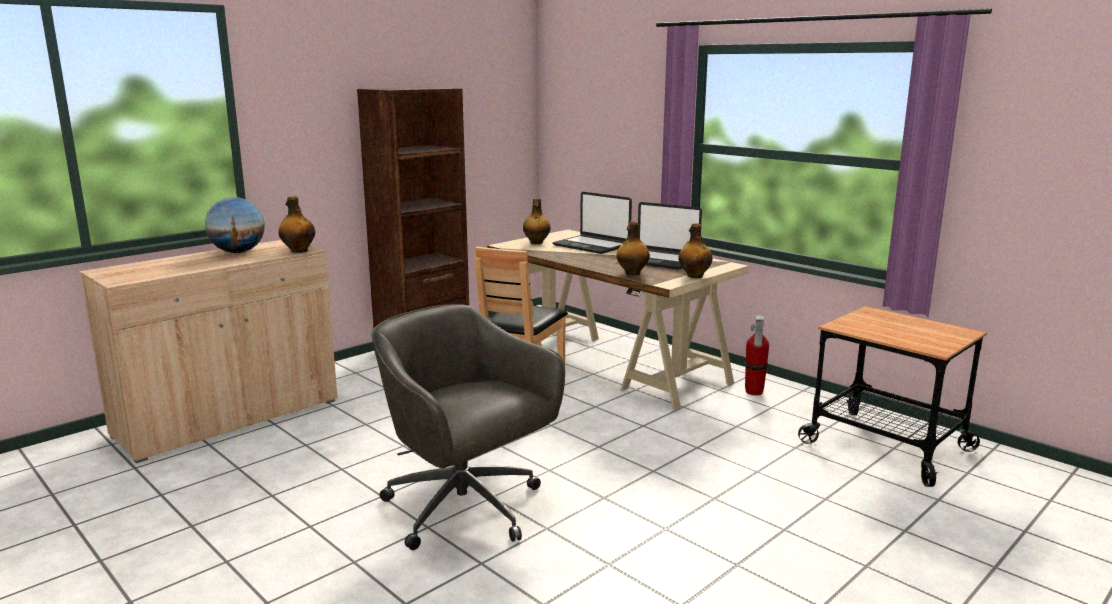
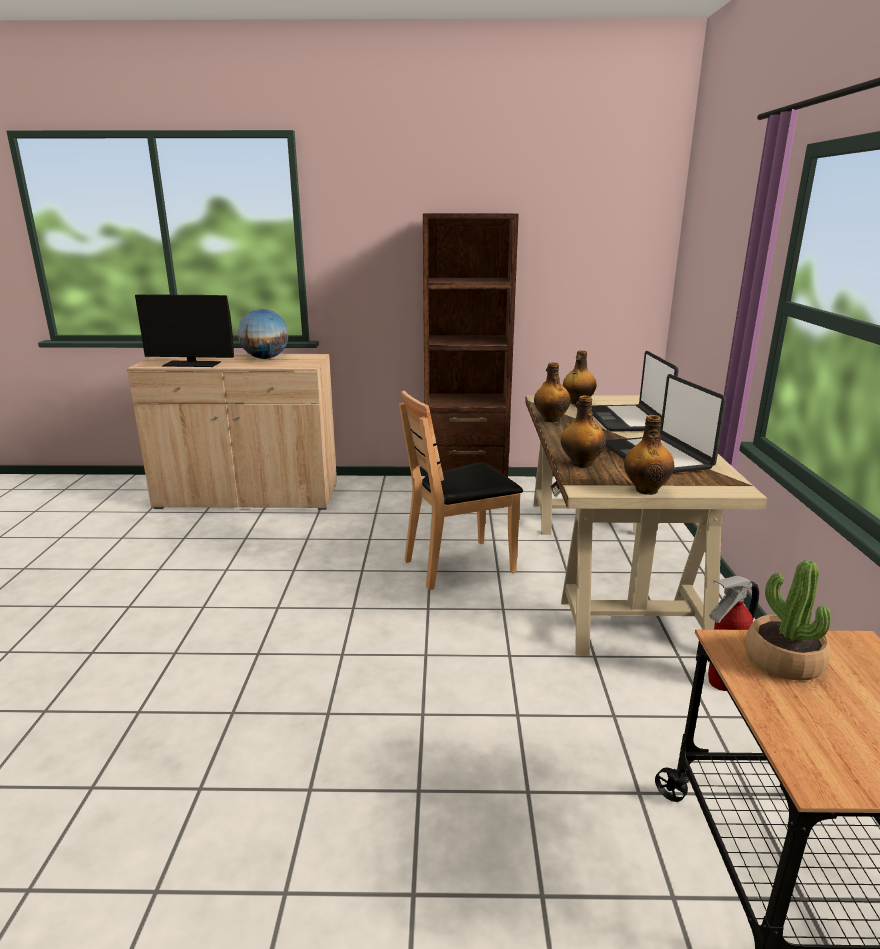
camera: 45 degrees right, 5 degrees up
(175, 270) = (192, 364): none -> monitor
(298, 251) = (299, 365): bottle -> bottle (551, 419)
(466, 509) = (221, 654): grey office chair -> none
(863, 324) = (783, 660): none -> potted plant

